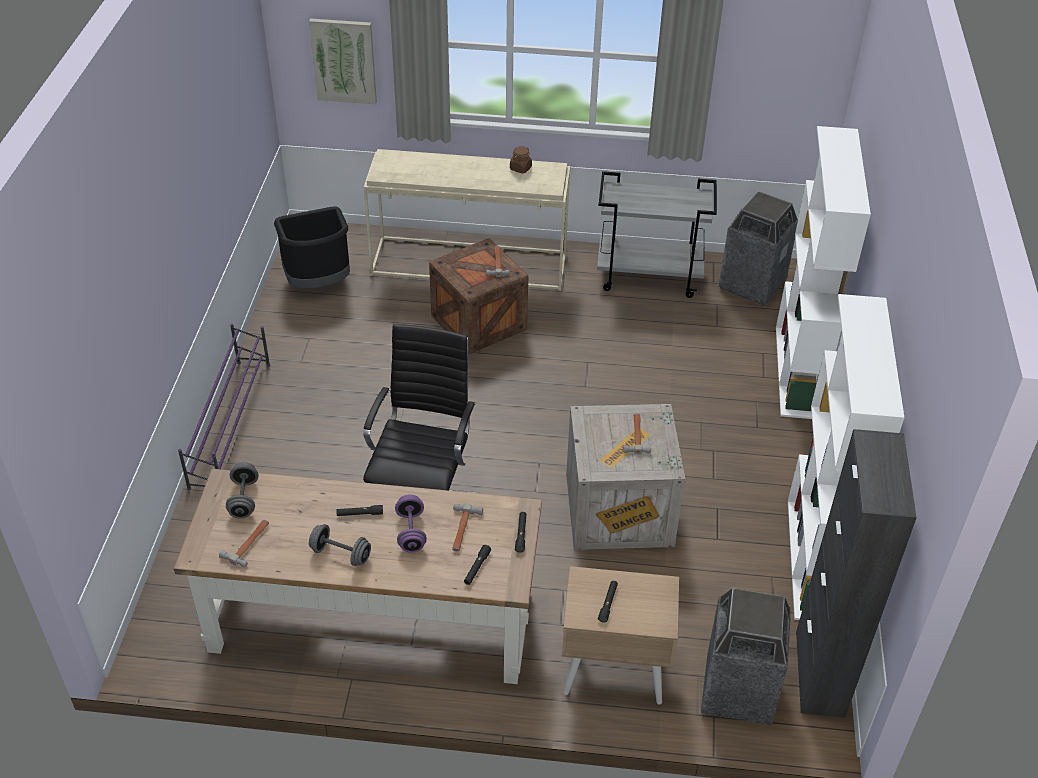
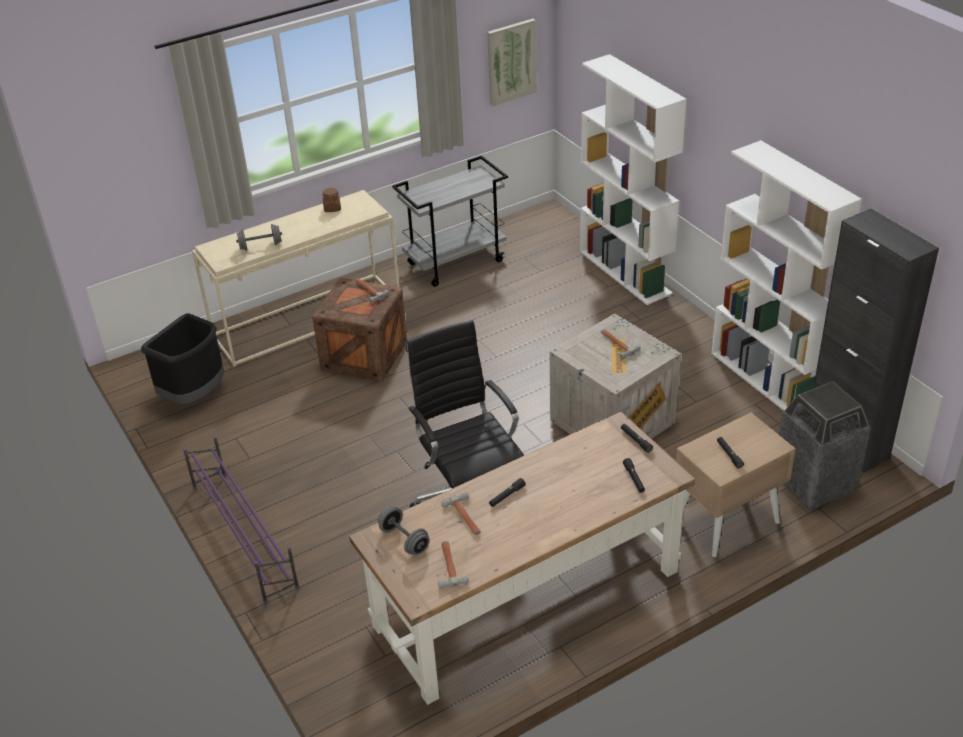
camera: 35 degrees left, 5 degrees down
(341, 554) = (528, 530): grey dumbbell -> grey dumbbell (260, 246)
(344, 60) = (137, 174): picture -> picture (511, 62)
(411, 532) = (559, 485): purple dumbbell -> none
(462, 530) = (593, 462): hammer -> hammer (465, 518)
(751, 284) = (532, 233): trash can -> none

